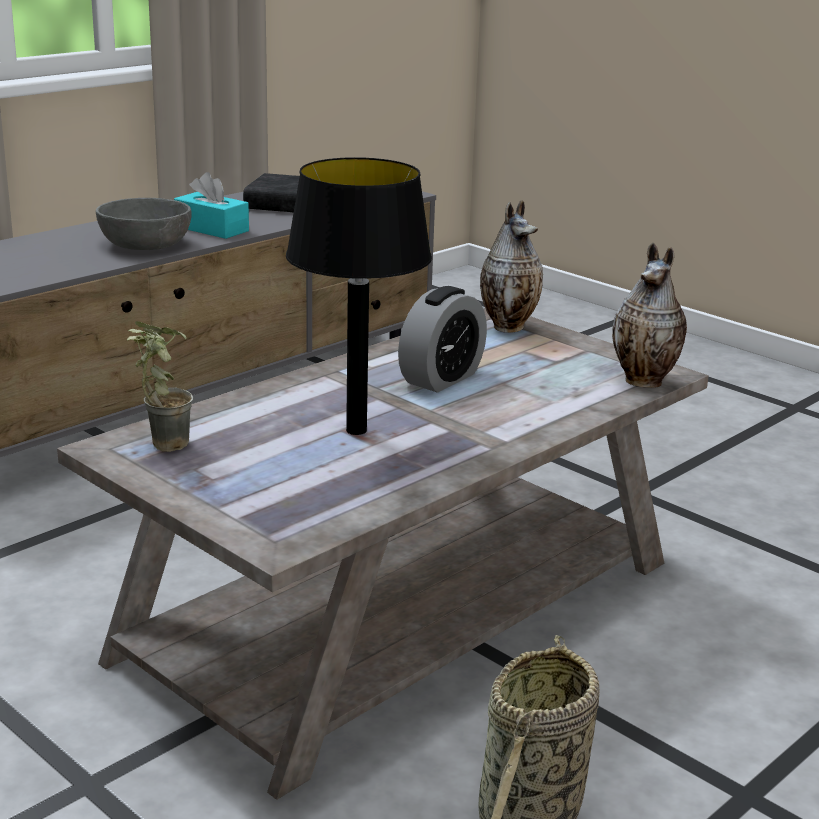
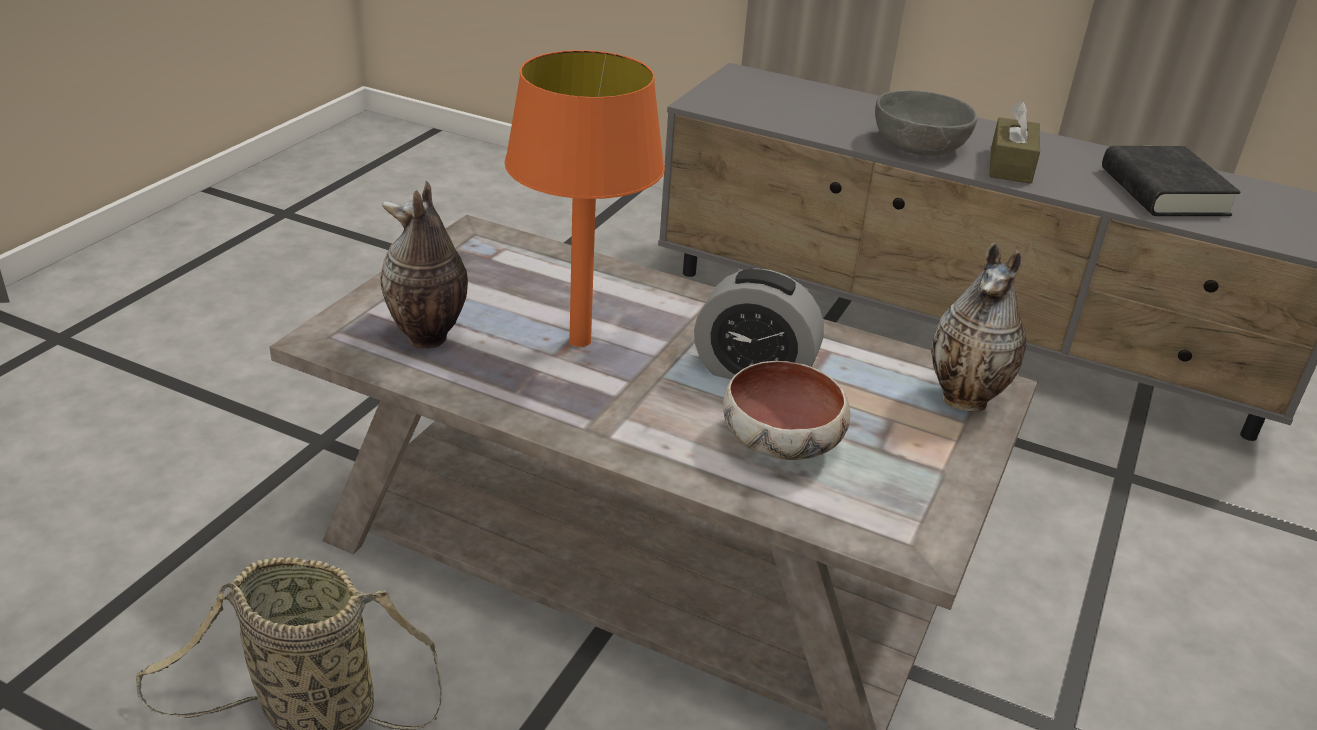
camera: 70 degrees right, 10 degrees up
(160, 443) = (496, 252): potted plant -> none
(212, 229) = (1010, 165): turquoise tissue box -> brown tissue box
(355, 430) = (580, 340): black table lamp -> orange table lamp
(540, 387) = (782, 444): none -> bowl
(646, 381) = (874, 532): vase -> vase (427, 338)

